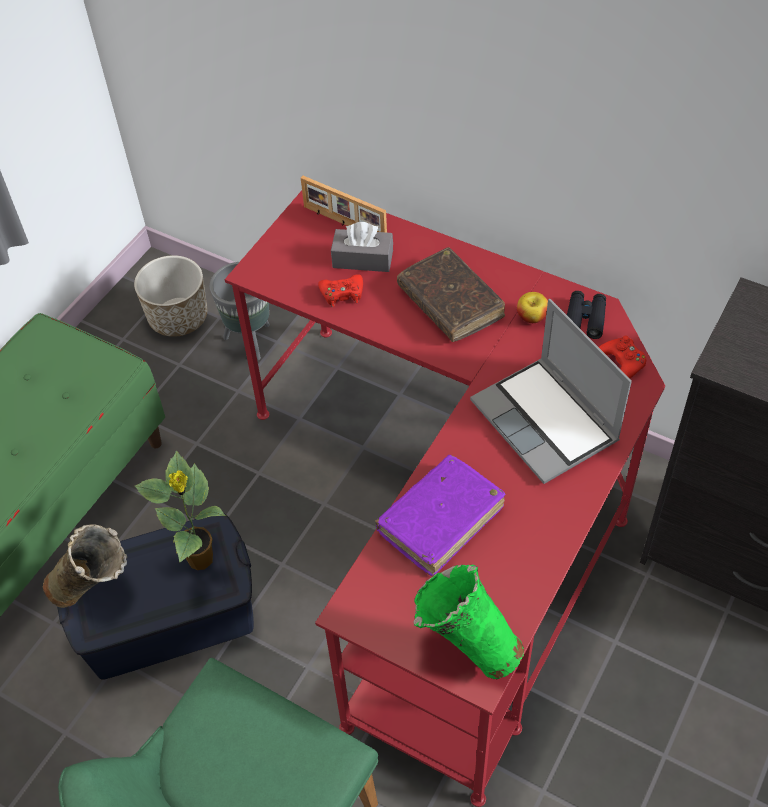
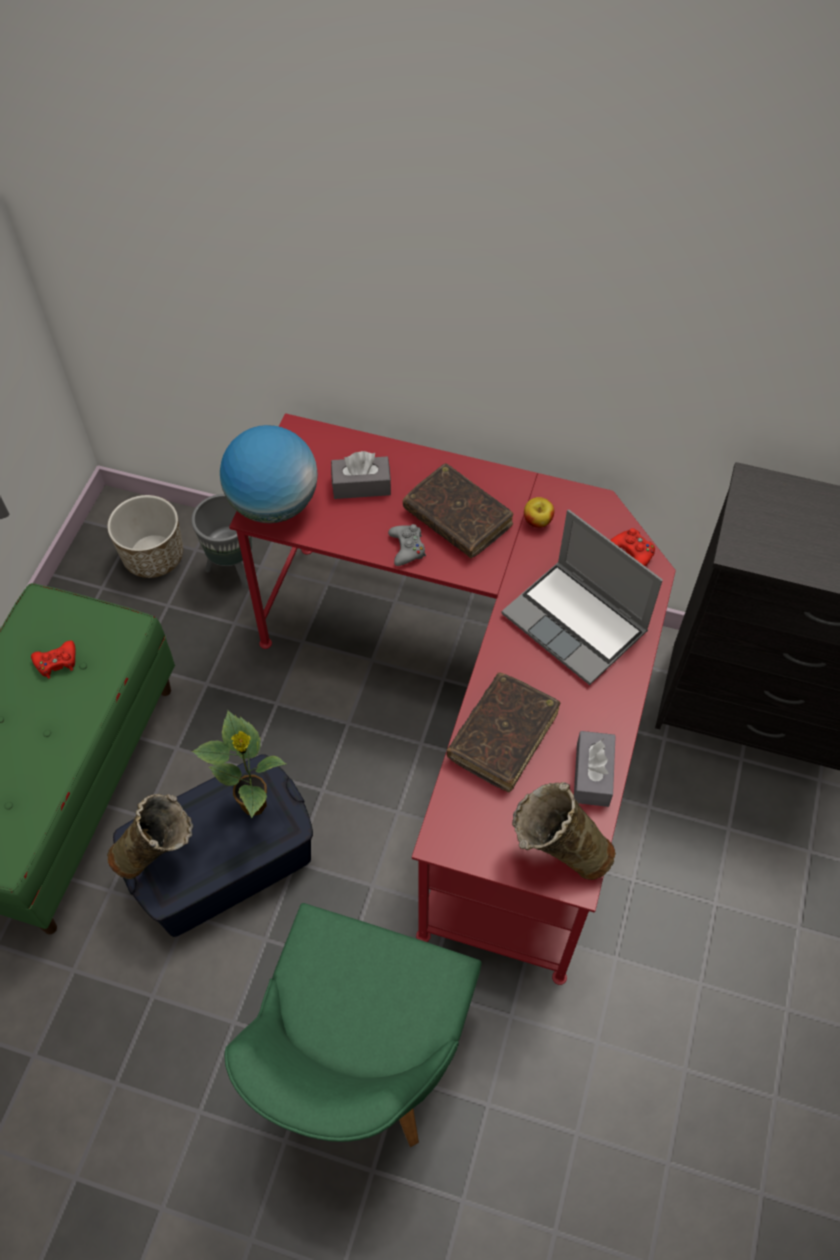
camera: 15 degrees left, 5 degrees up
(273, 265) = (274, 504): none -> globe
(342, 294) = (351, 524): red game controller -> red game controller (57, 662)
(344, 224) = (333, 451): picture frame -> none
(392, 324) = (407, 548): none -> grey game controller
(440, 520) = (503, 736): purple book -> brown book
(465, 649) = (556, 855): green vase -> beige vase
(524, 574) = (592, 774): none -> grey tissue box
(585, 319) = (587, 515): black binoculars -> none

